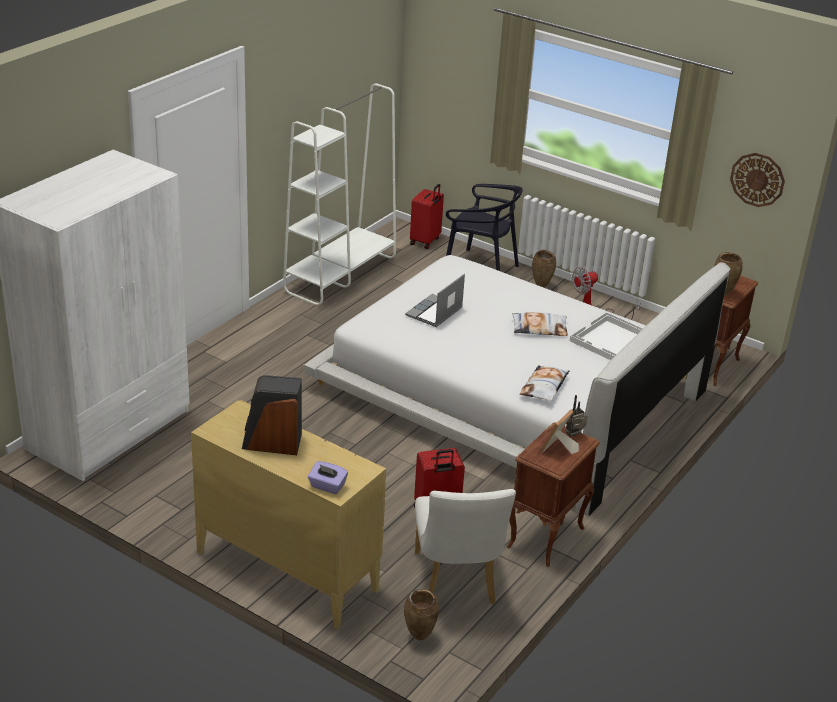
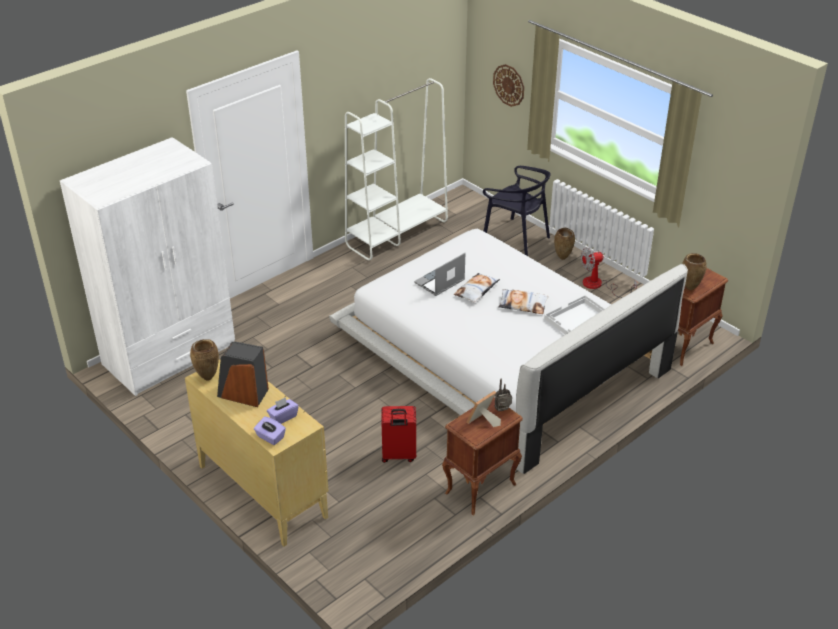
camera: 15 degrees right, 5 degrees up
(333, 463) = (283, 417): none -> purple tissue box
(419, 637) = (345, 562): brown vase -> brown vase (207, 378)
(425, 241) = (479, 208): red suitcase -> none
(456, 583) = (392, 519): white chair -> none
(544, 387) = (506, 360): pillow -> pillow (477, 291)
(757, 179) = (734, 189): wall clock -> wall clock (509, 85)

